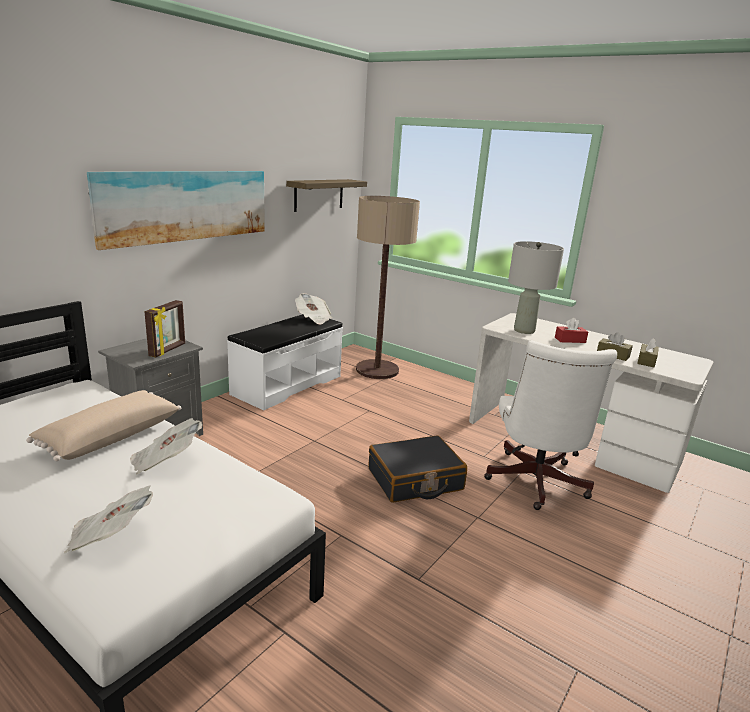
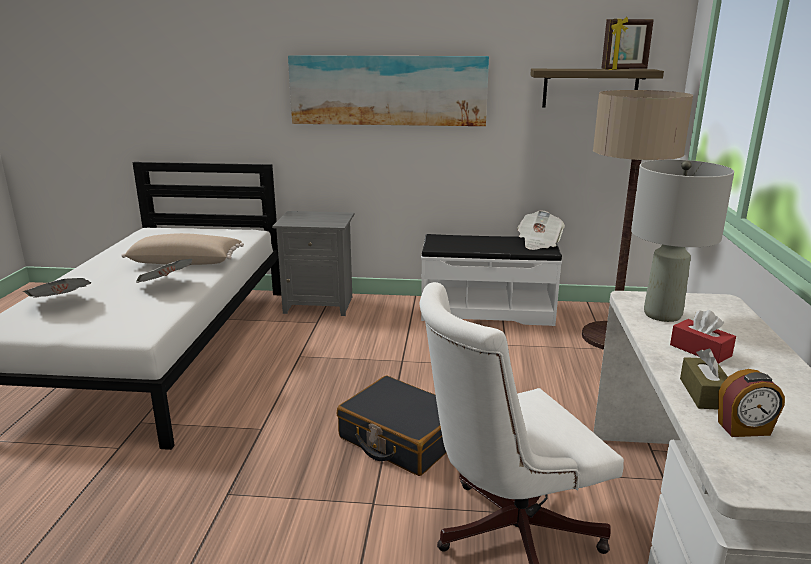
camera: 60 degrees right, 0 degrees up
(168, 350) = (319, 222): picture frame -> picture frame (624, 69)
(646, 361) = (744, 429): brown tissue box -> alarm clock

